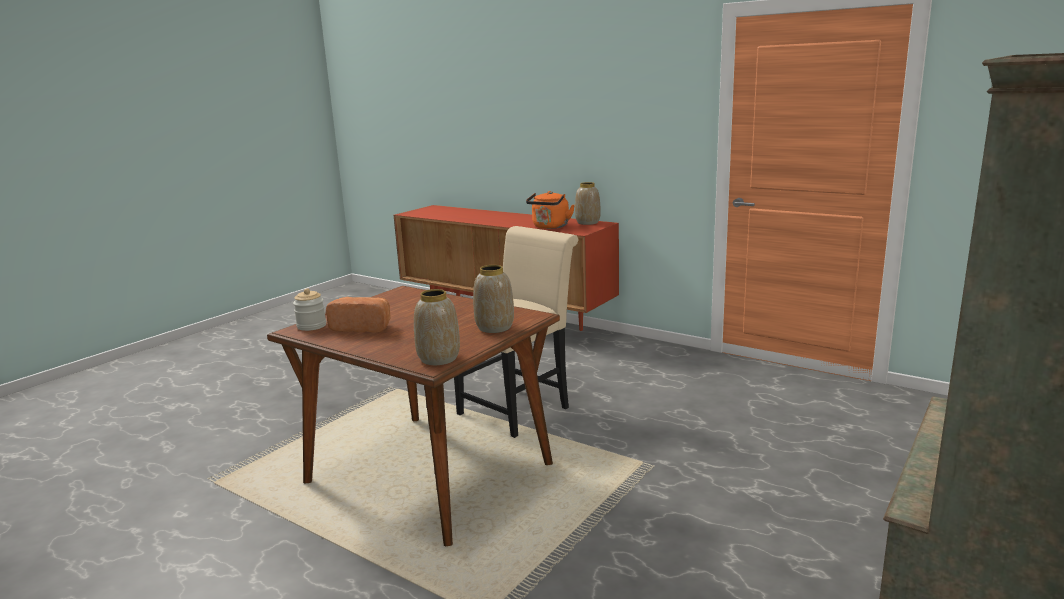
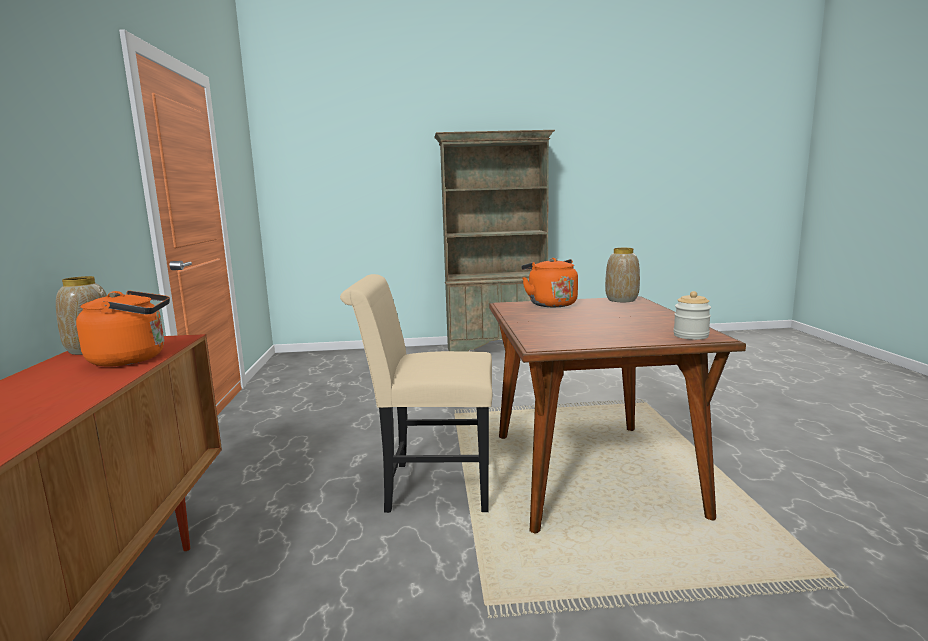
camera: 130 degrees left, 5 degrees down
(363, 327) = (642, 324): bread -> none
(495, 328) = (550, 304): vase -> orange kettle

